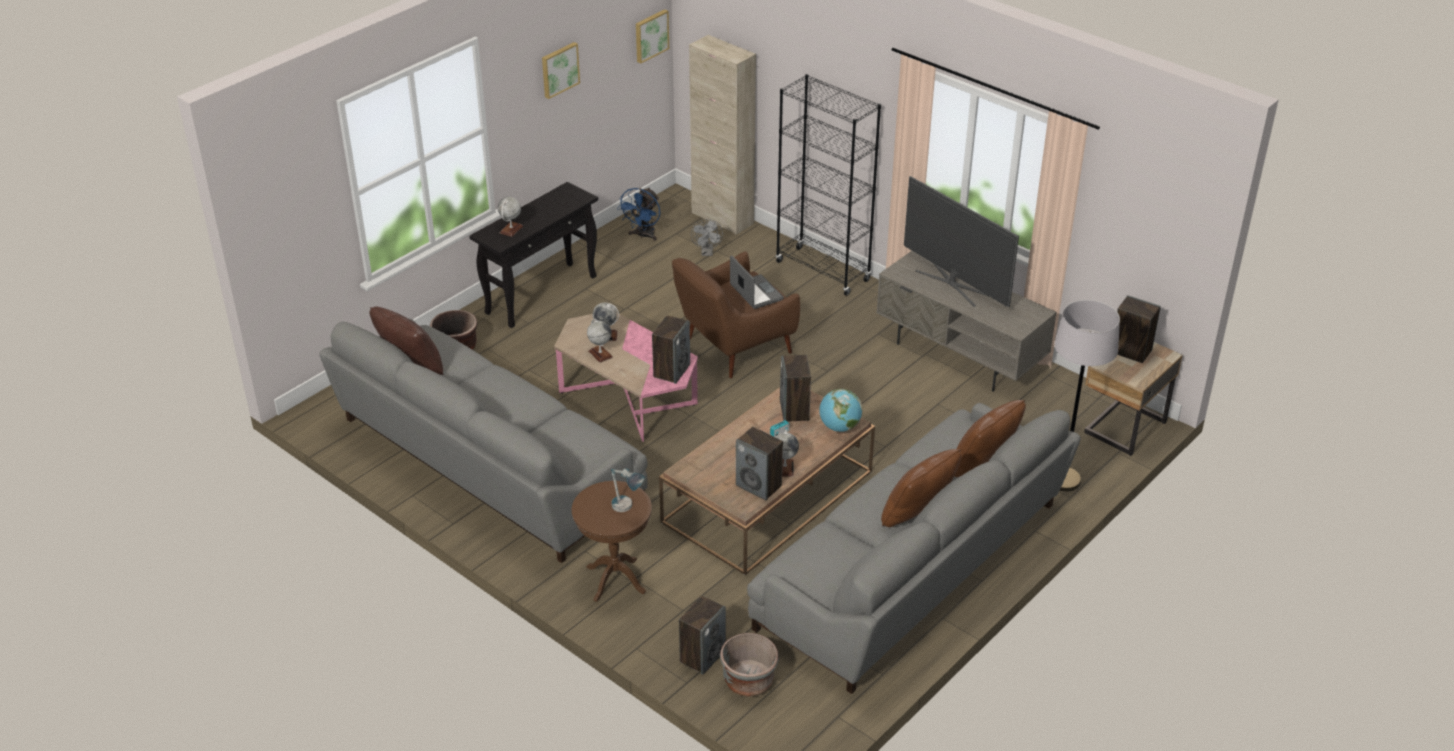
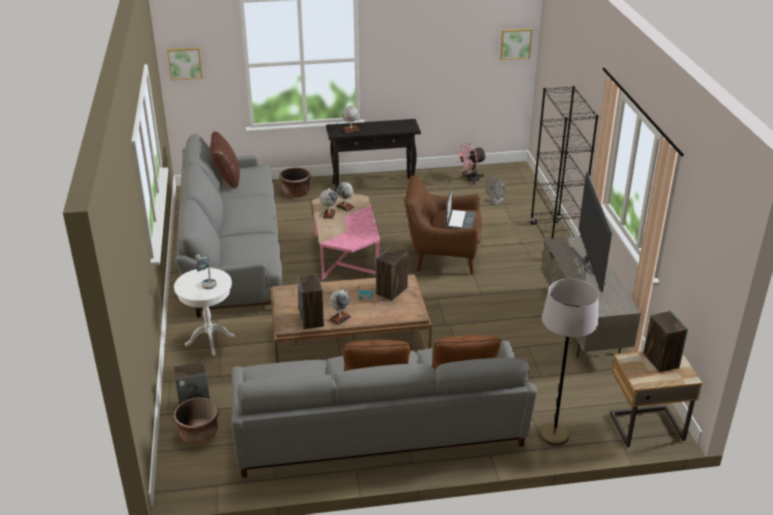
camera: 40 degrees right, 5 degrees down
(559, 69) = (427, 40): picture -> picture (185, 63)
(615, 579) = (210, 340): brown side table -> white side table
(643, 236) = (470, 179): blue fan -> pink fan
(671, 370) = (354, 239): speaker -> none
(722, 218) = (529, 188): beige cabinet -> none
(748, 681) = (199, 434): grey planter -> brown planter
(839, 427) = (405, 313): globe -> none

